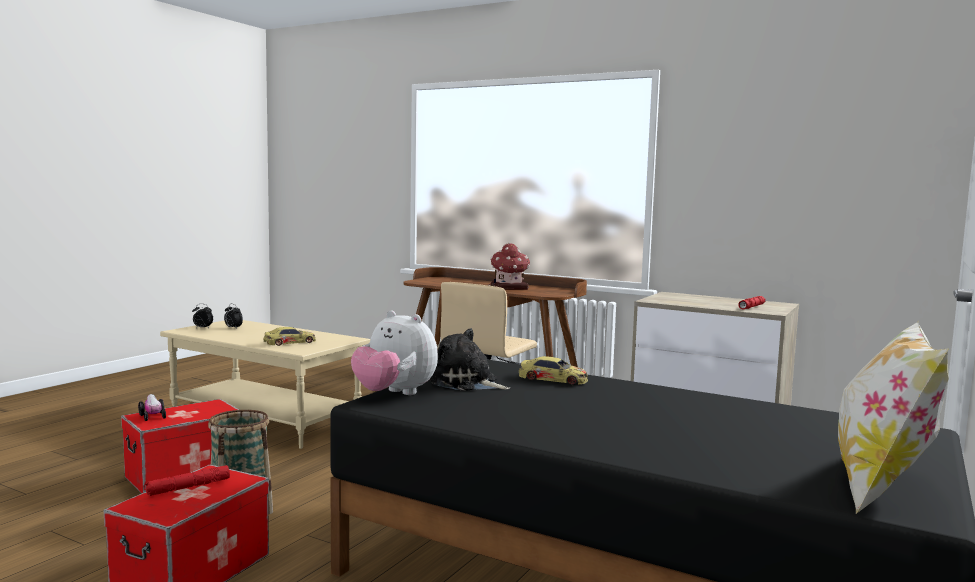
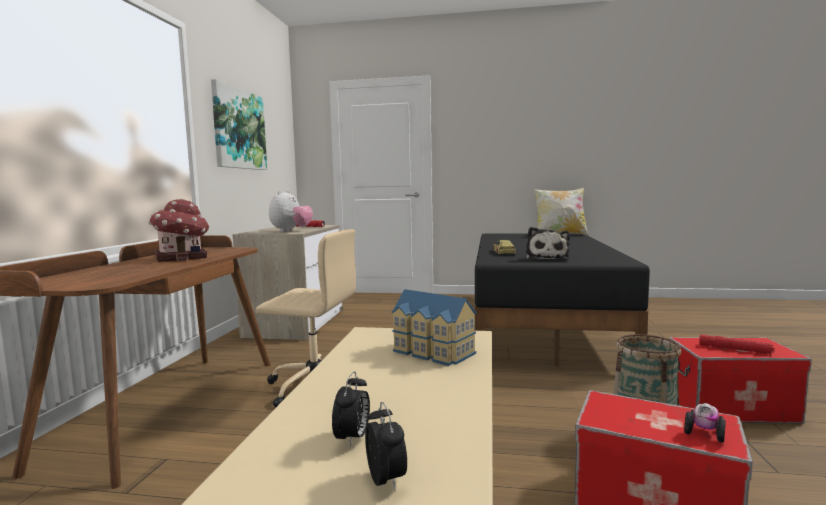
camera: 110 degrees left, 0 degrees up
(290, 342) = (432, 352): toy car -> toy house
(394, 394) = (600, 262): plush toy -> plush toy (291, 231)
(753, 166) = (239, 129): none -> picture

